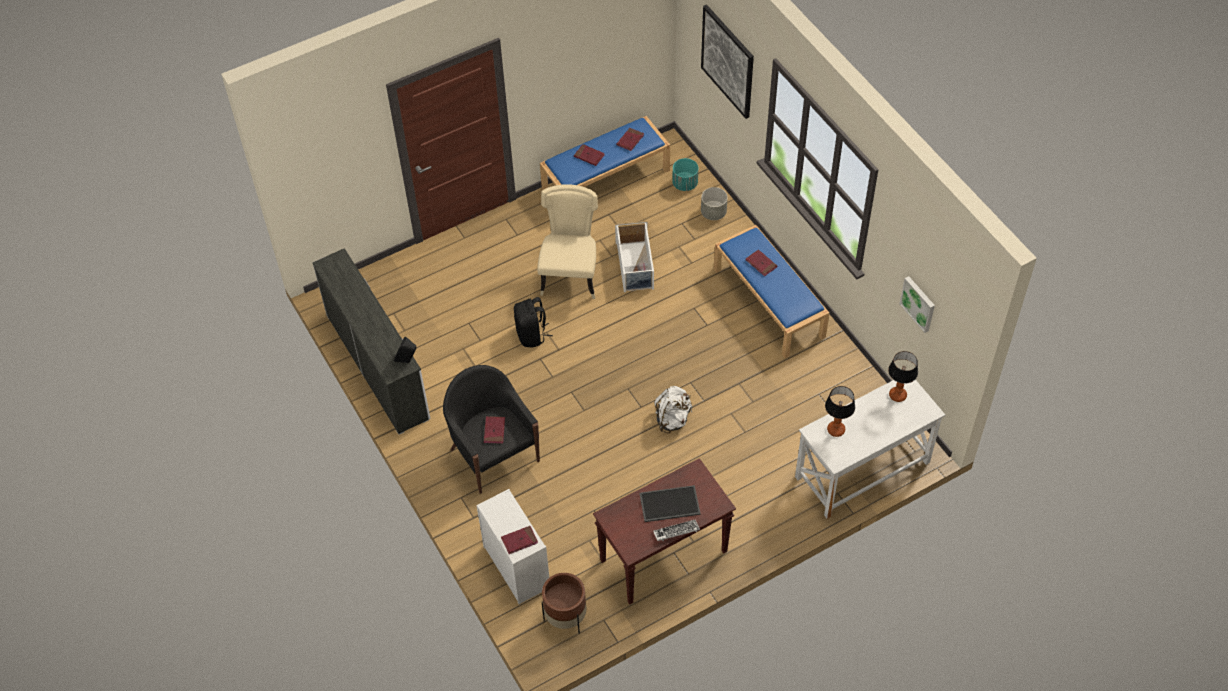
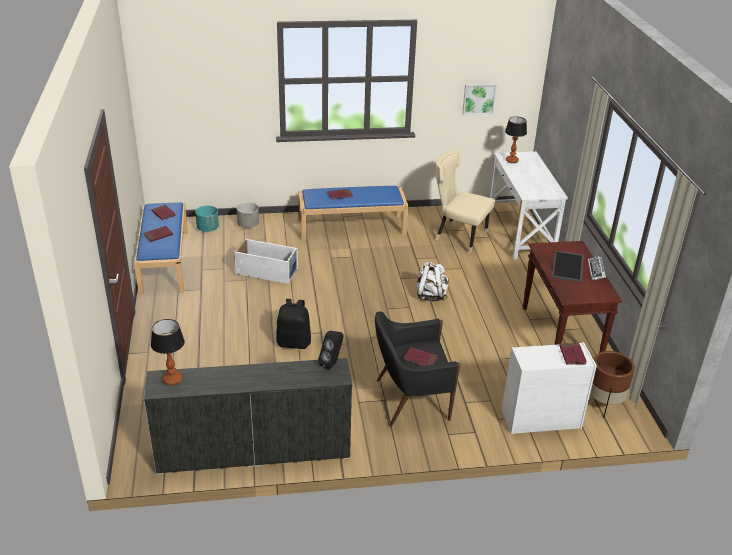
camera: 70 degrees left, 20 degrees down
(570, 276) = (248, 305): beige chair -> beige chair (458, 237)
(728, 61) = (215, 78): picture -> none
(836, 430) = (530, 187): table lamp -> table lamp (172, 379)

